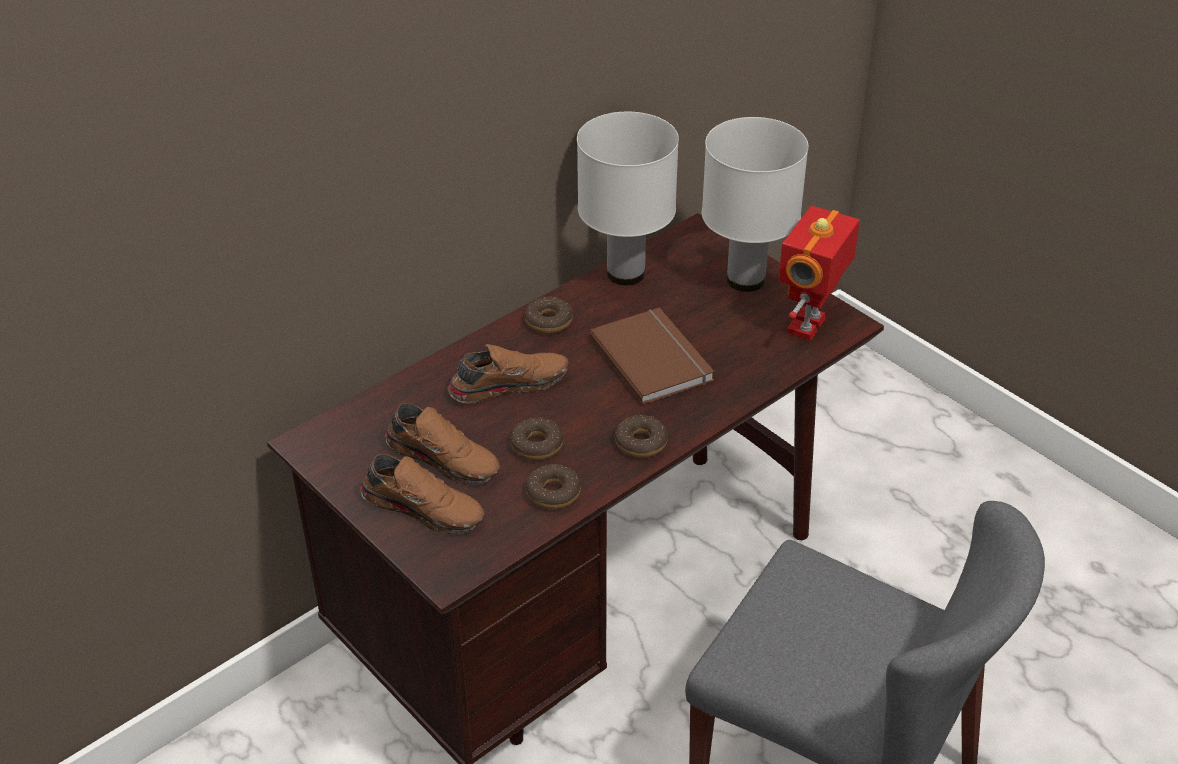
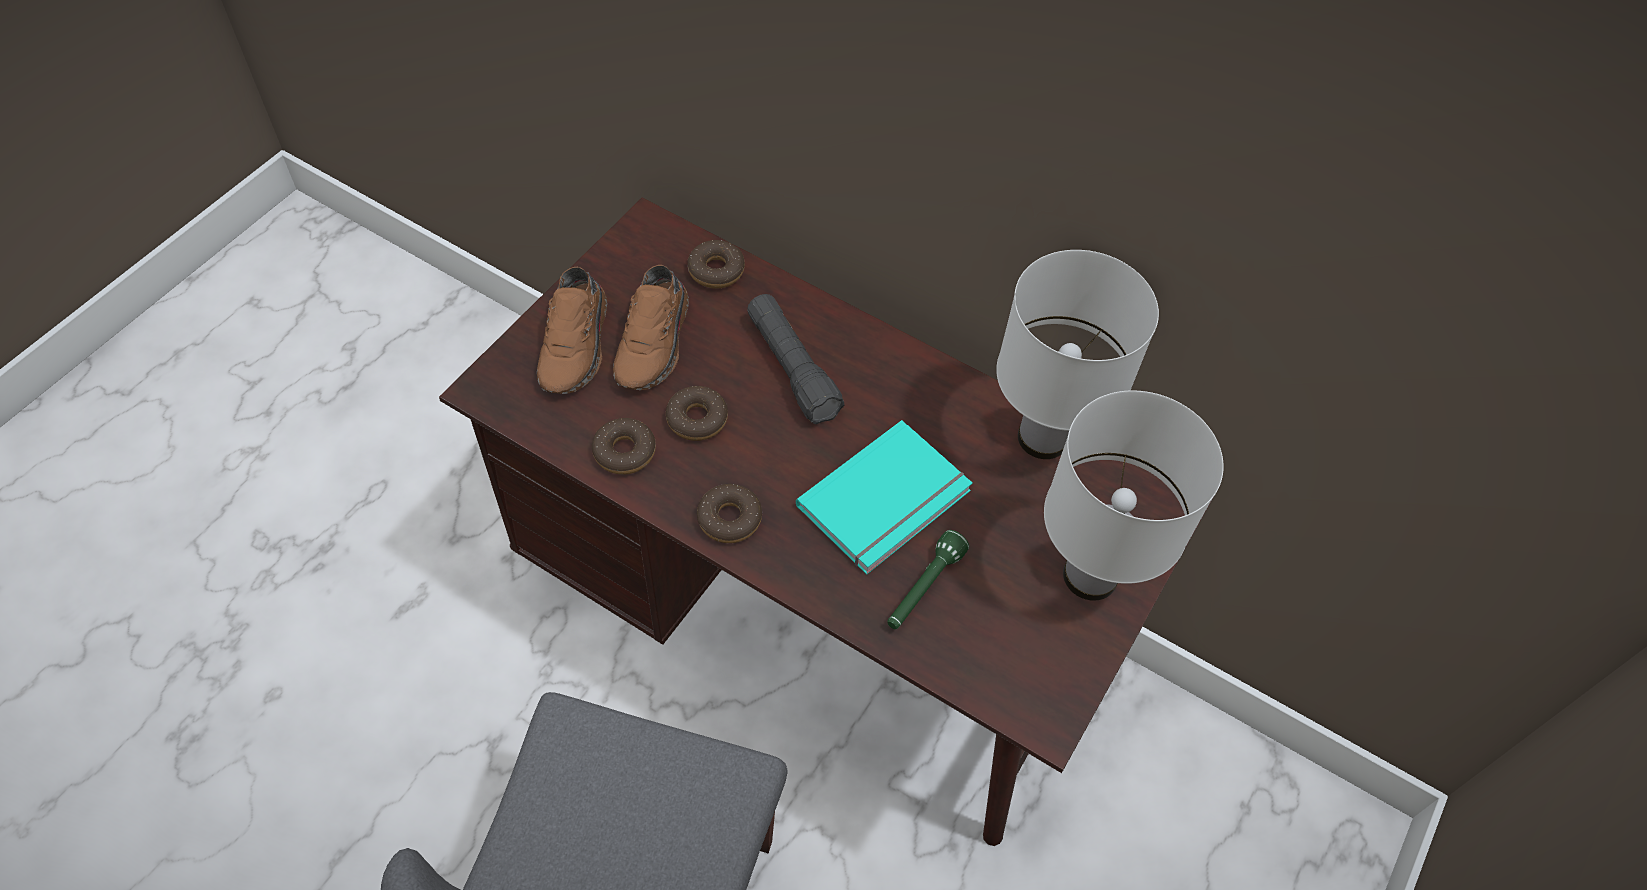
camera: 70 degrees right, 15 degrees up
(508, 383) = (792, 368): brown shoe -> black flashlight
(548, 321) = (916, 380): donut -> donut (716, 270)
(654, 358) = (888, 501): brown book -> turquoise book
(733, 356) = (923, 588): none -> green flashlight
(809, 326) = (1020, 670): toy robot -> none

